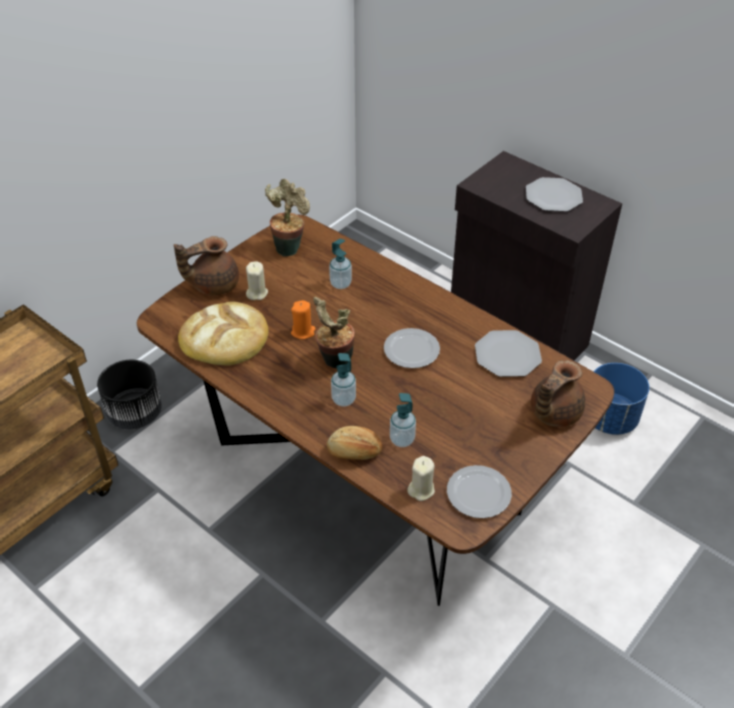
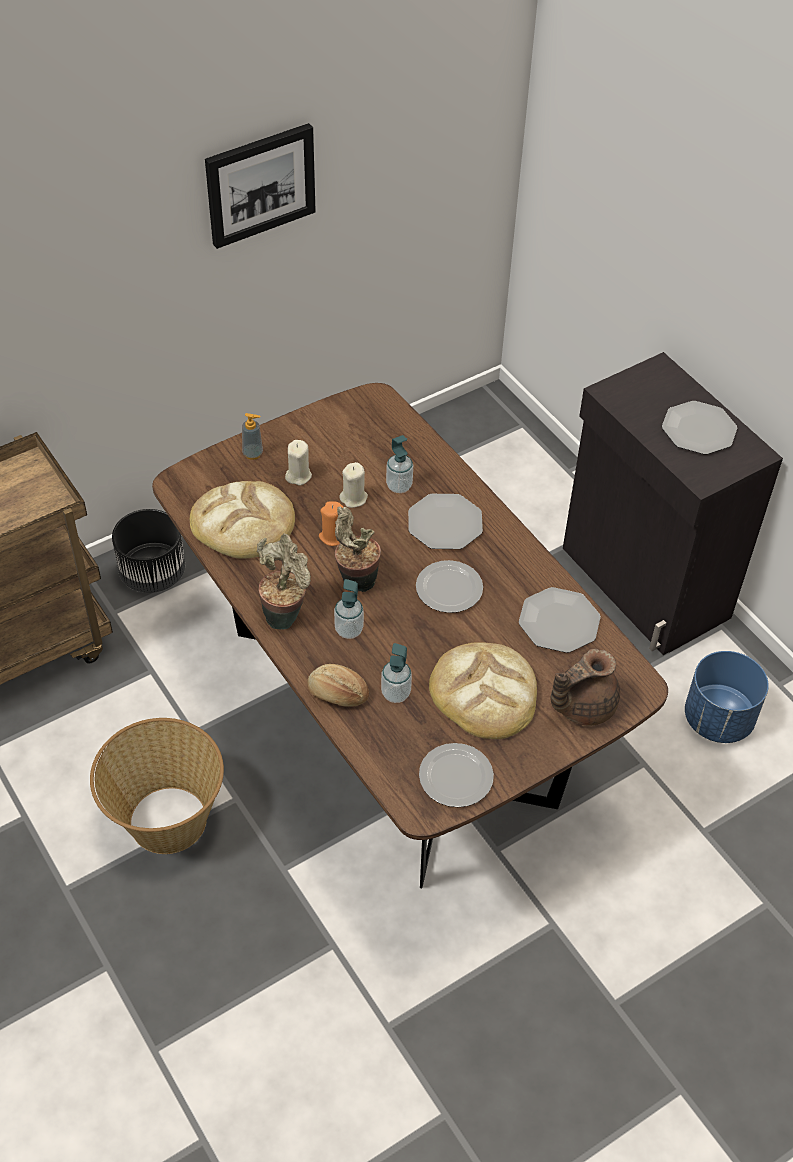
camera: 15 degrees right, 5 degrees up
(172, 65) = (260, 184): none -> picture
(209, 607) = (166, 820): none -> basket
(213, 284) = (253, 453): brown teapot -> soap dispenser
(289, 247) = (357, 425): potted plant -> potted plant (285, 615)
(388, 303) = (445, 523): none -> plate
(421, 489) = (394, 756): beige candle -> beige candle (354, 498)
(473, 422) = (484, 693): none -> bread

